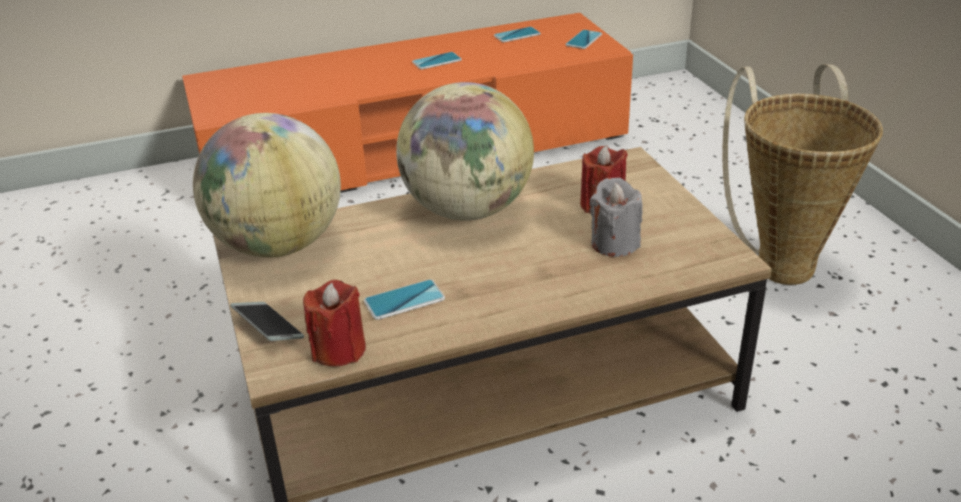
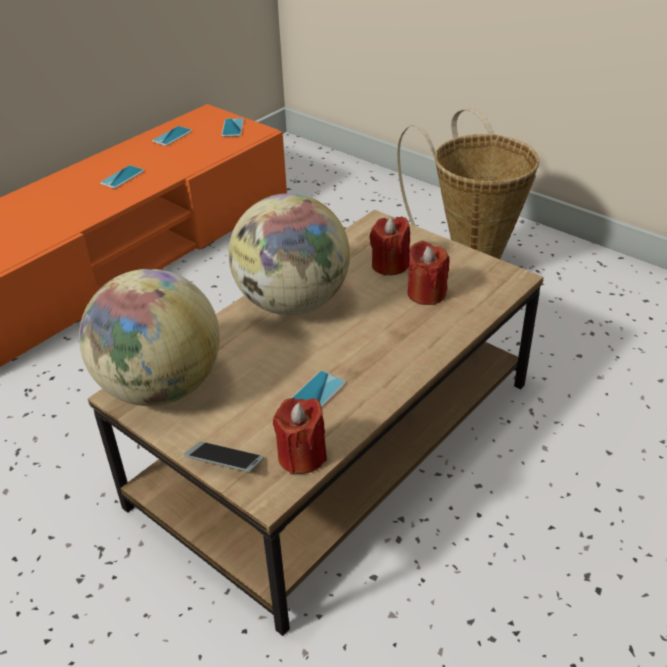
camera: 30 degrees left, 5 degrees up
(614, 243) = (426, 293): grey candle -> red candle

